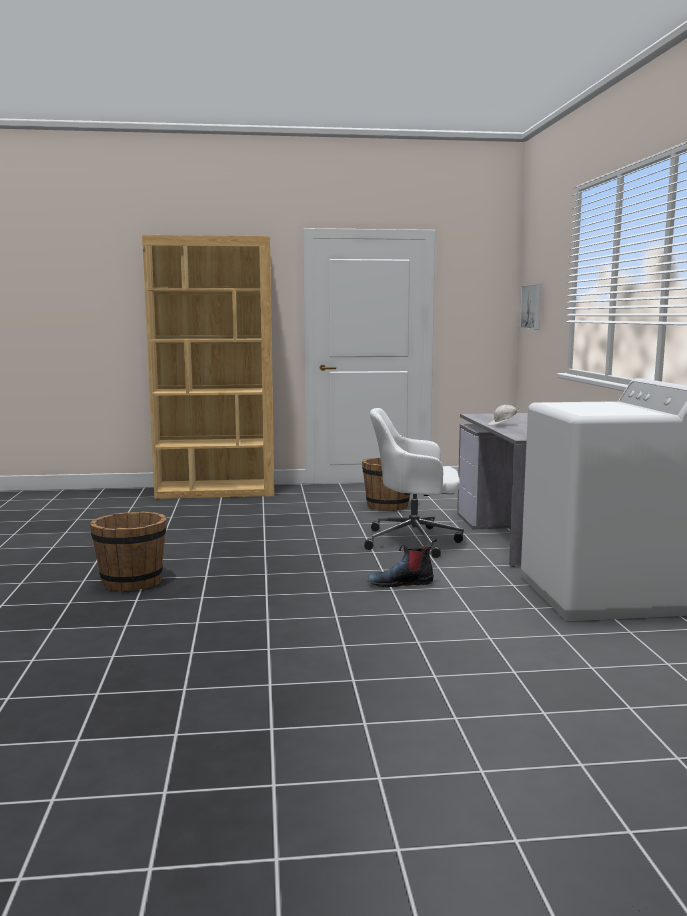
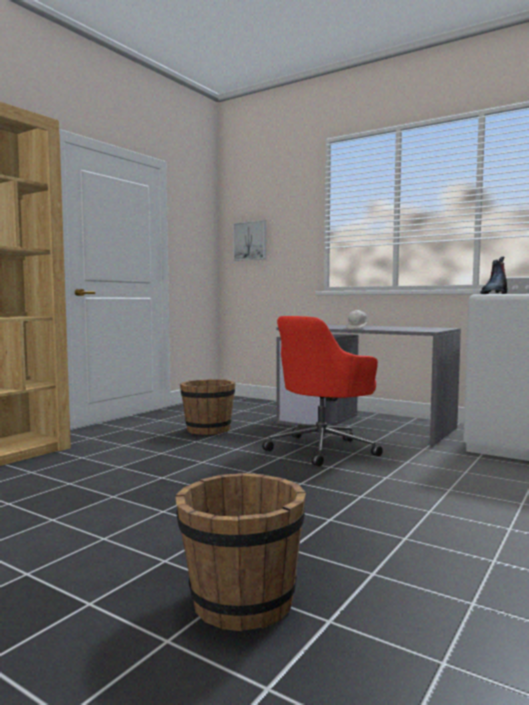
camera: 50 degrees left, 5 degrees down
(401, 583) = (435, 482): boot -> boot (494, 294)
(415, 541) = (323, 449): white office chair -> red office chair

